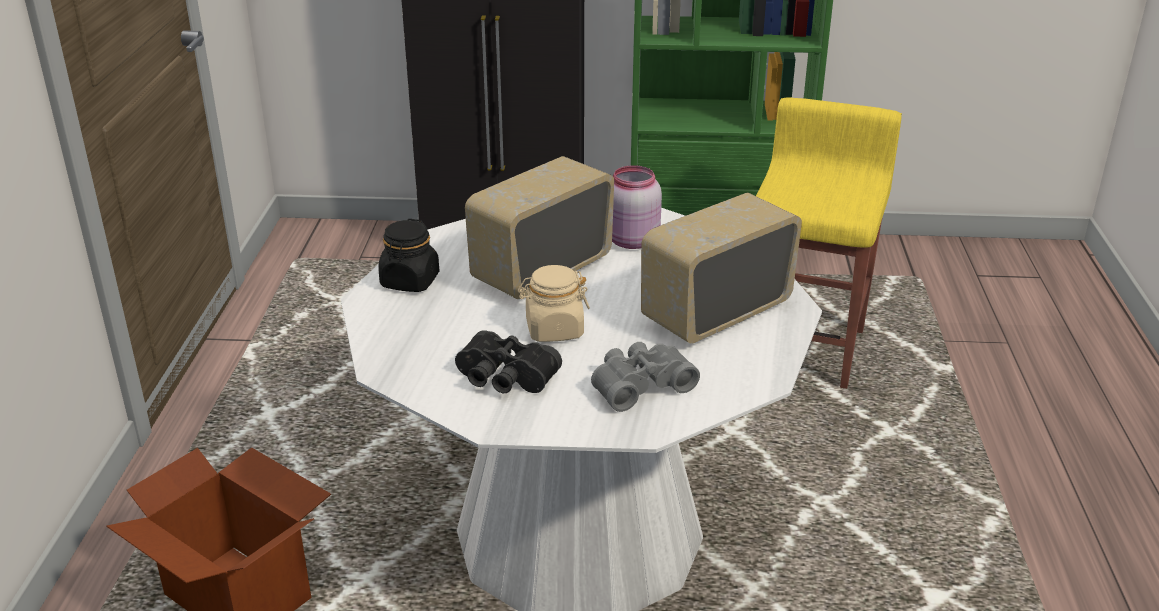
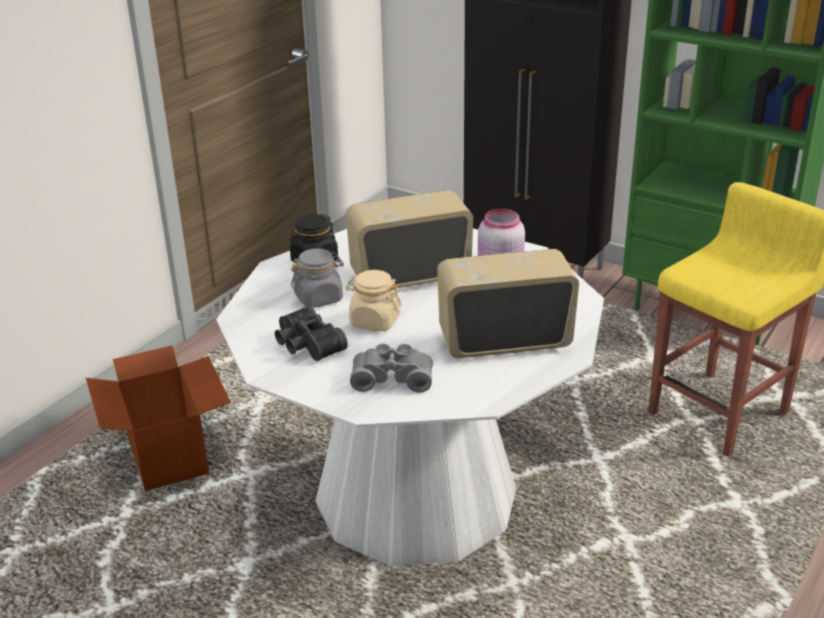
camera: 30 degrees right, 0 degrees up
(461, 322) = (319, 298): none -> grey jar

